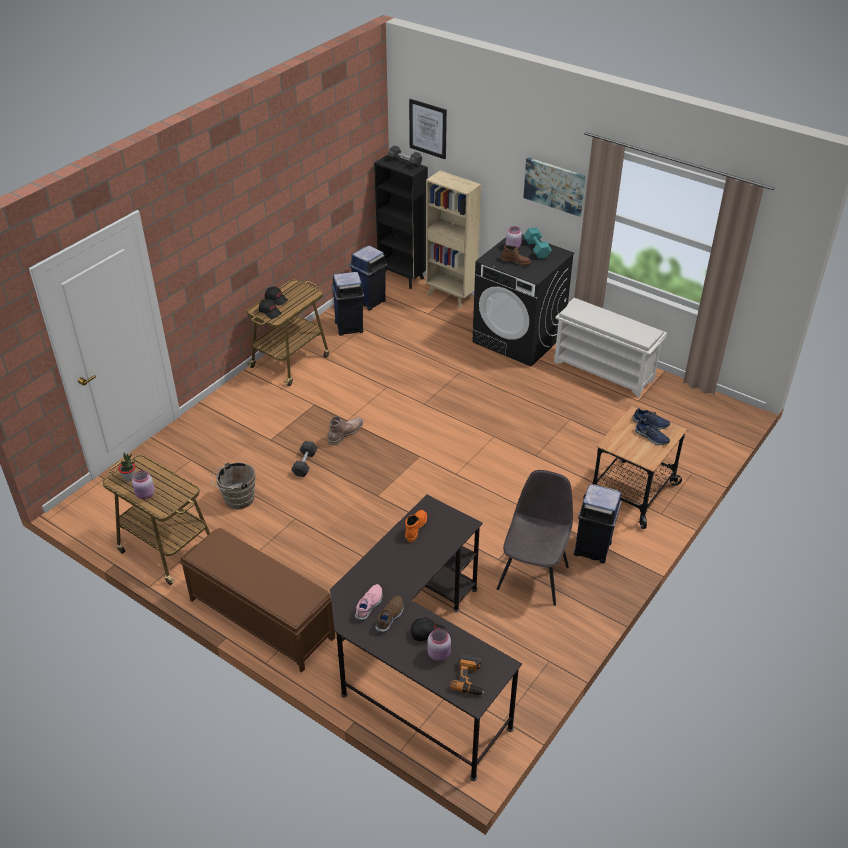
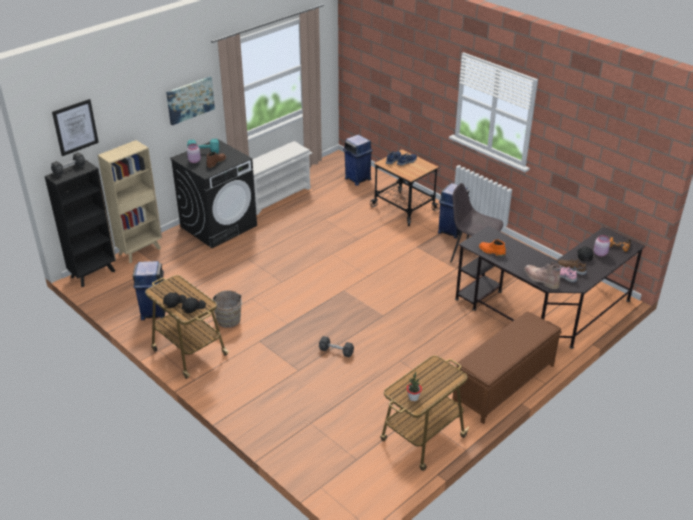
camera: 80 degrees left, 5 degrees down
(145, 494) = (437, 386): pink jar -> none
(237, 500) = (371, 393): brown bucket -> brown bucket (229, 321)
(345, 433) = (304, 326): brown boot -> brown boot (540, 279)
(369, 301) = (119, 296): blue trash can -> blue trash can (357, 178)

